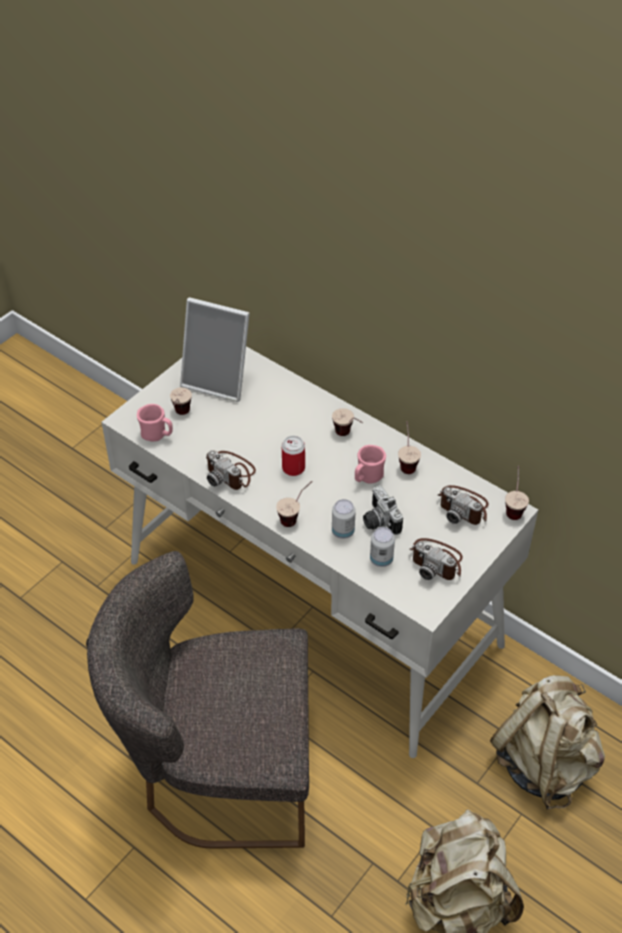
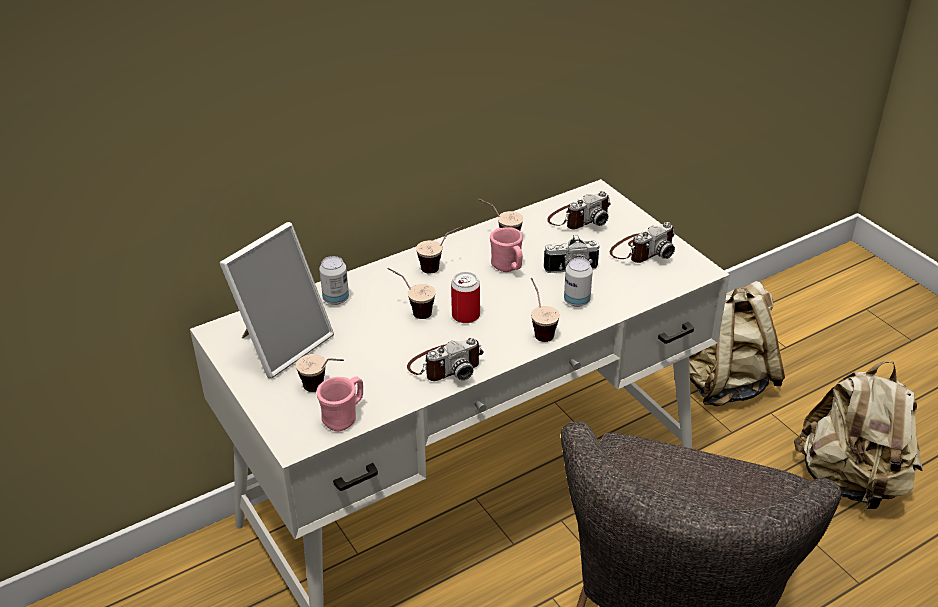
camera: 70 degrees left, 10 degrees down
(381, 559) = (626, 284): can -> can (336, 299)
(513, 507) = (592, 190): cup -> cup (412, 310)

